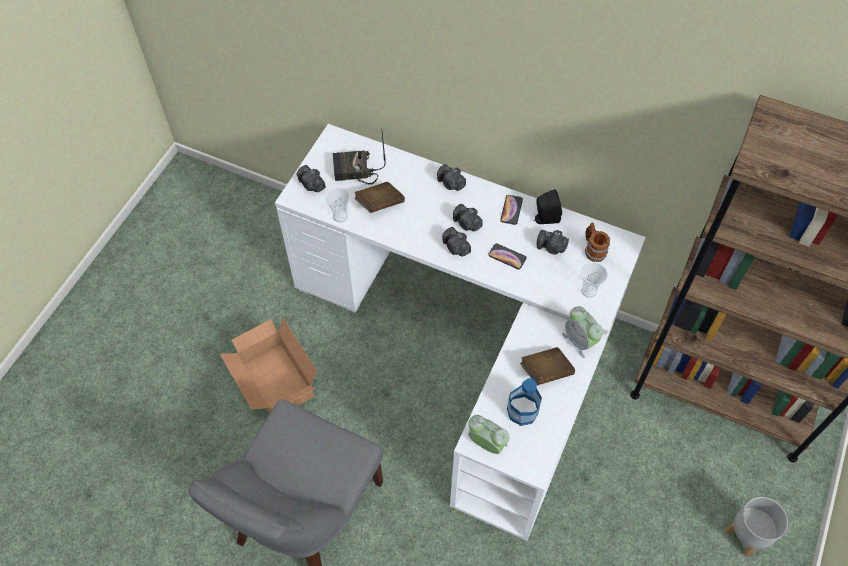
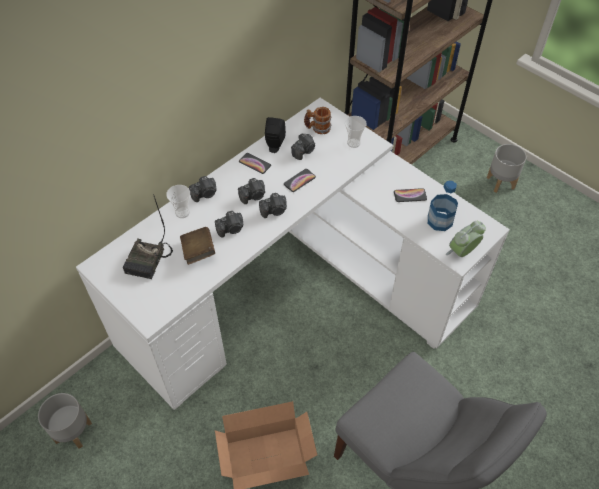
camera: 70 degrees left, 5 degrees down
(254, 224) = (73, 431): none -> grey planter
(311, 185) = (144, 300): camera -> camera (231, 229)
(340, 216) = (195, 286): cup -> cup (182, 212)
(546, 372) = (410, 195): brown book -> phone
(579, 341) = (390, 167): alarm clock -> none

